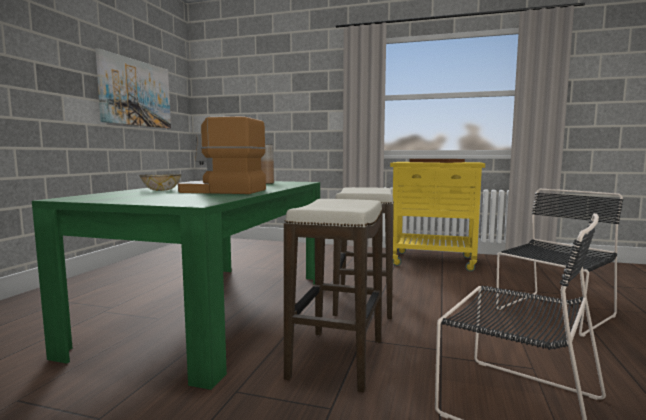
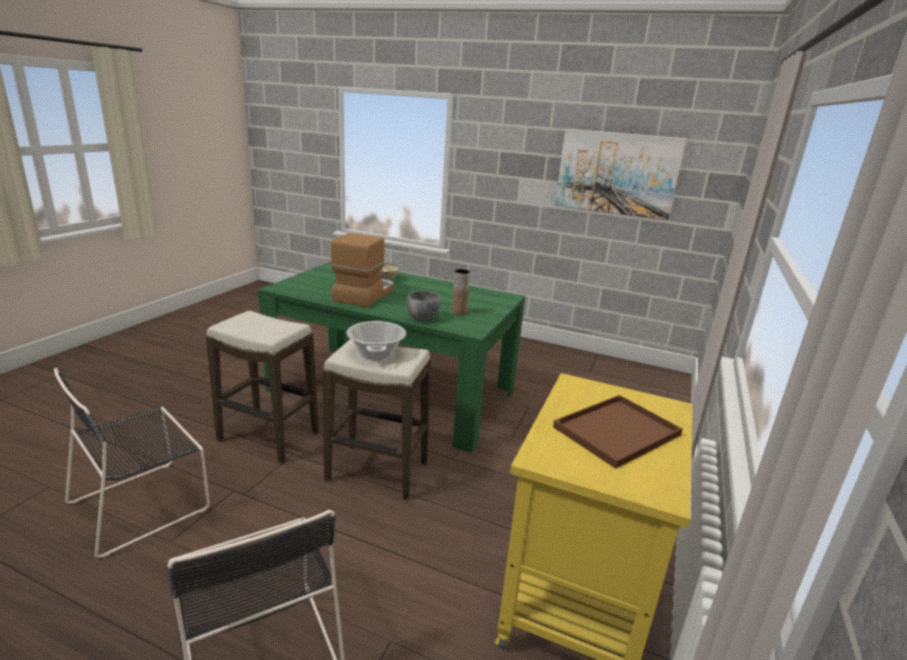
camera: 95 degrees right, 15 degrees up
(286, 185) = (422, 318): none -> grey bowl
(363, 190) = (376, 353): none -> cooking pot

